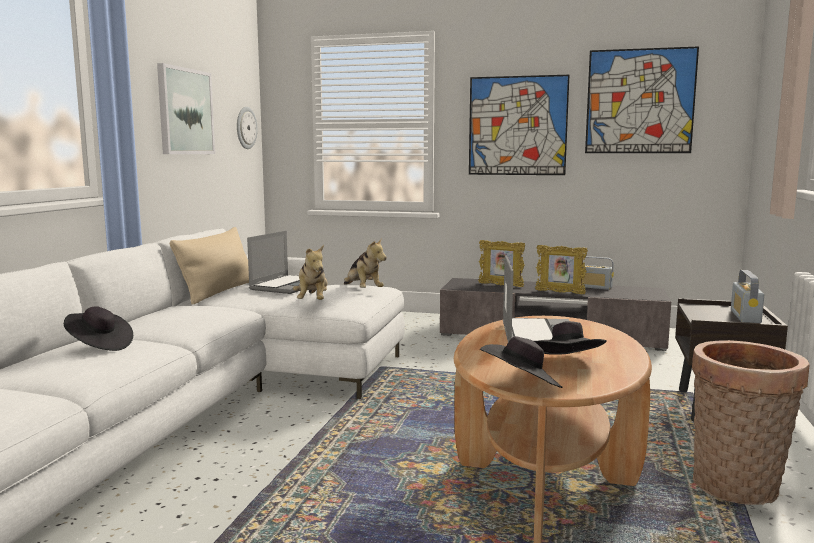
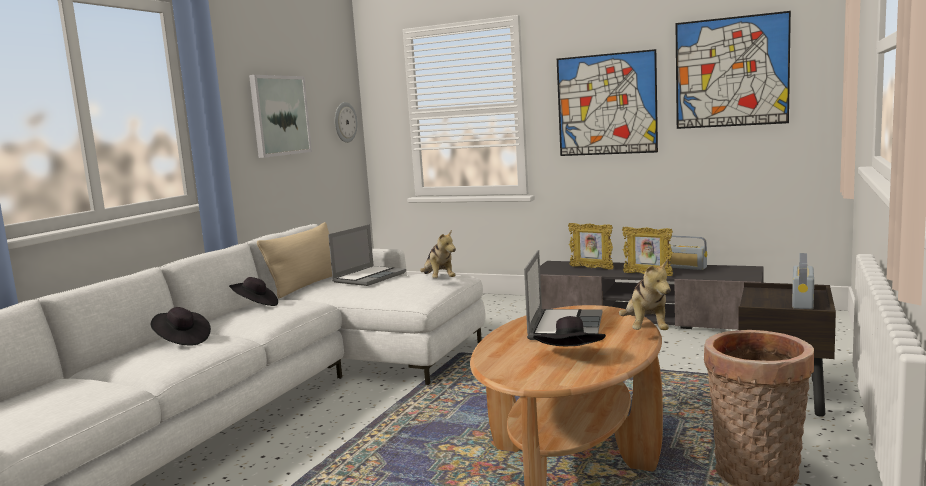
camera: 10 degrees right, 0 degrees up
(312, 301) = (384, 293): plush toy -> plush toy (646, 330)
(521, 385) = (513, 377): black hat -> black hat (255, 305)

